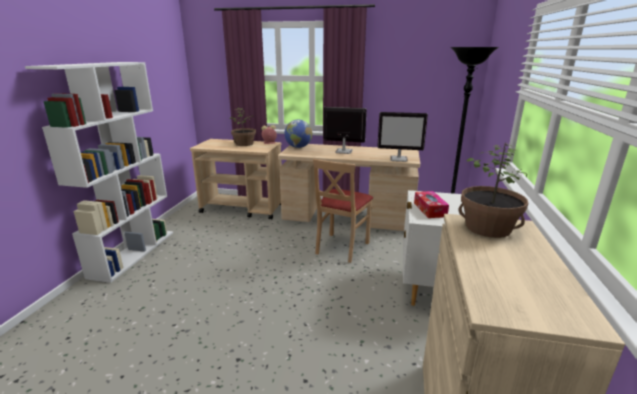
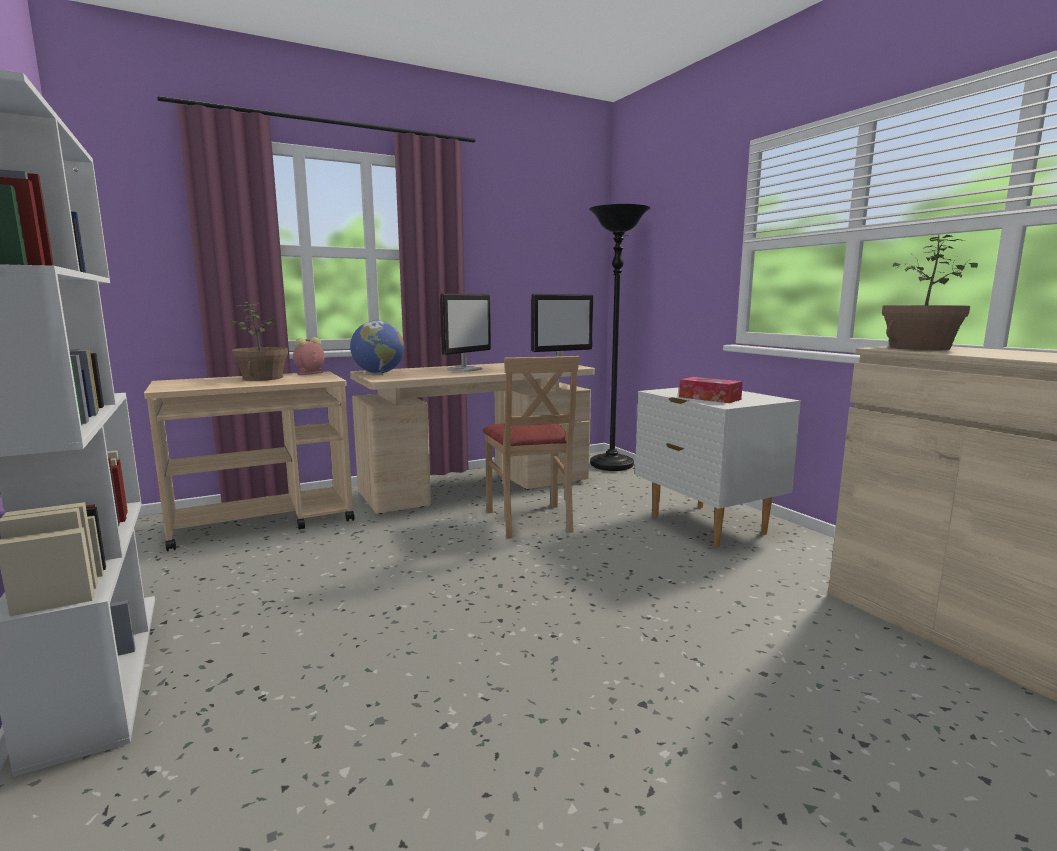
camera: 40 degrees left, 10 degrees down
(343, 151) = (465, 369): monitor -> monitor turned 150 degrees clockwise

